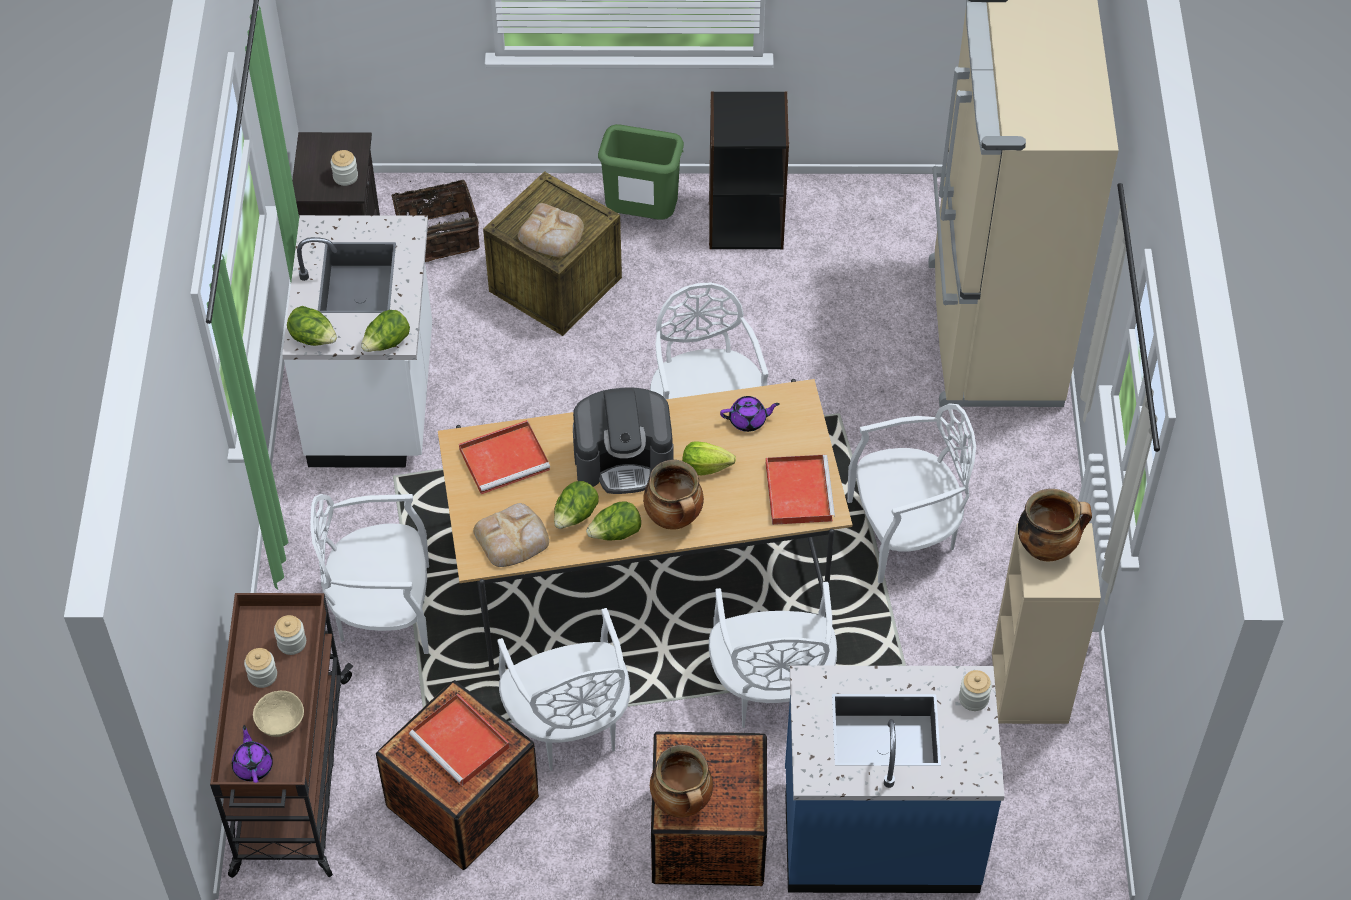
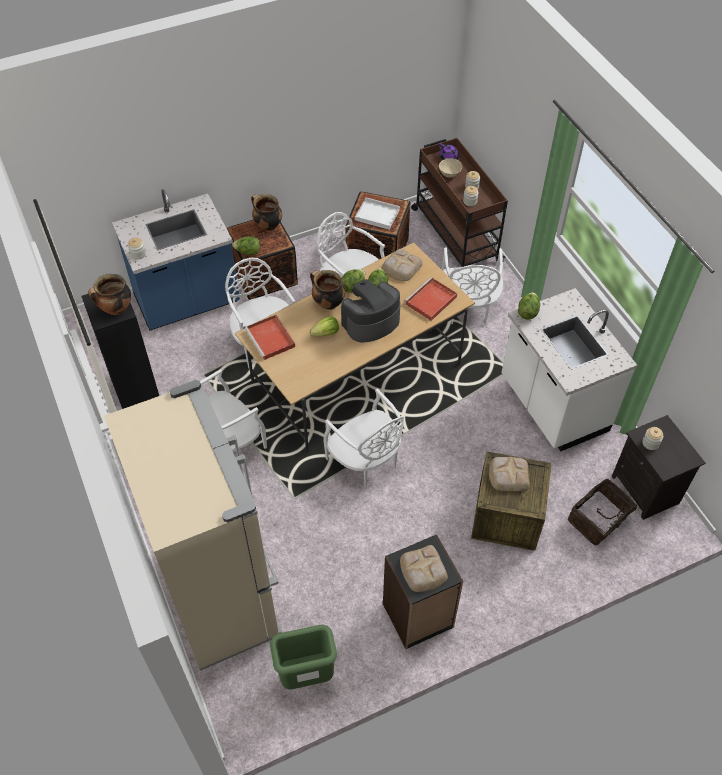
camera: 155 degrees right, 0 degrees up
(313, 339) = (567, 301): lettuce -> lettuce (248, 252)
(383, 611) = (467, 308): white chair -> white chair turned 120 degrees clockwise
(461, 742) = (376, 215): red tray -> white tray
(641, 216) = (487, 590): green trash can -> green trash can (307, 675)
(748, 420) = (316, 366): purple teapot -> none
(751, 116) = (423, 571): none -> bread
(1030, 688) = (134, 387): beige bookcase -> black bookcase

